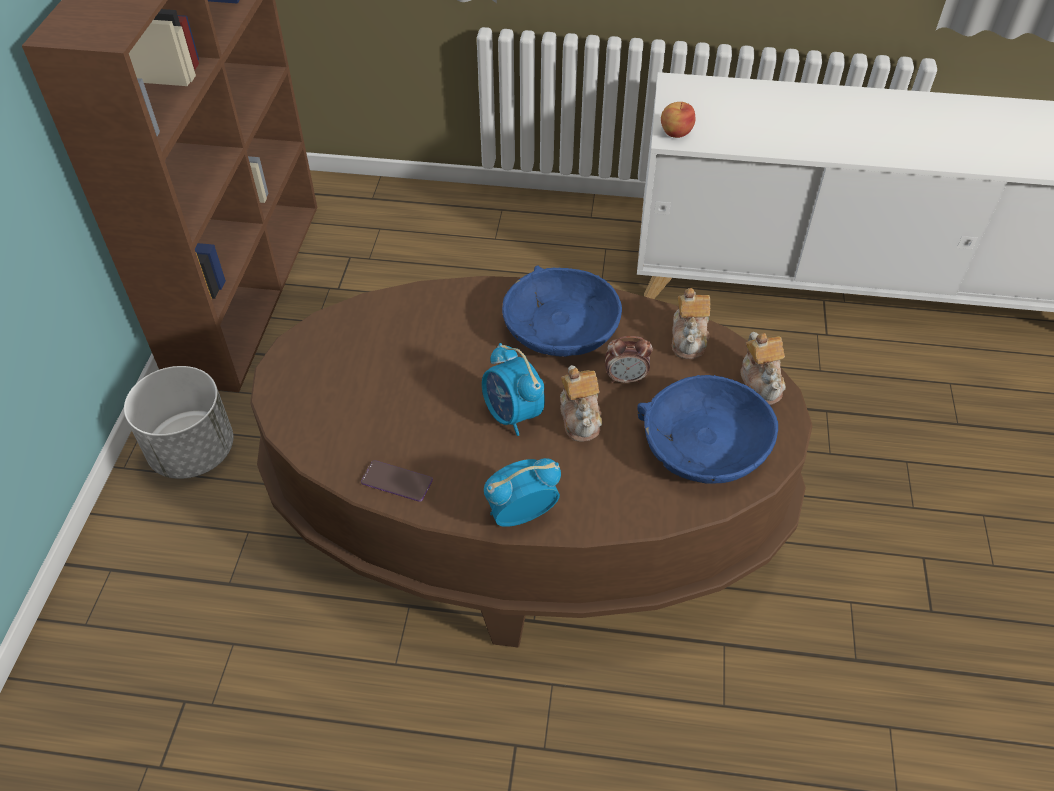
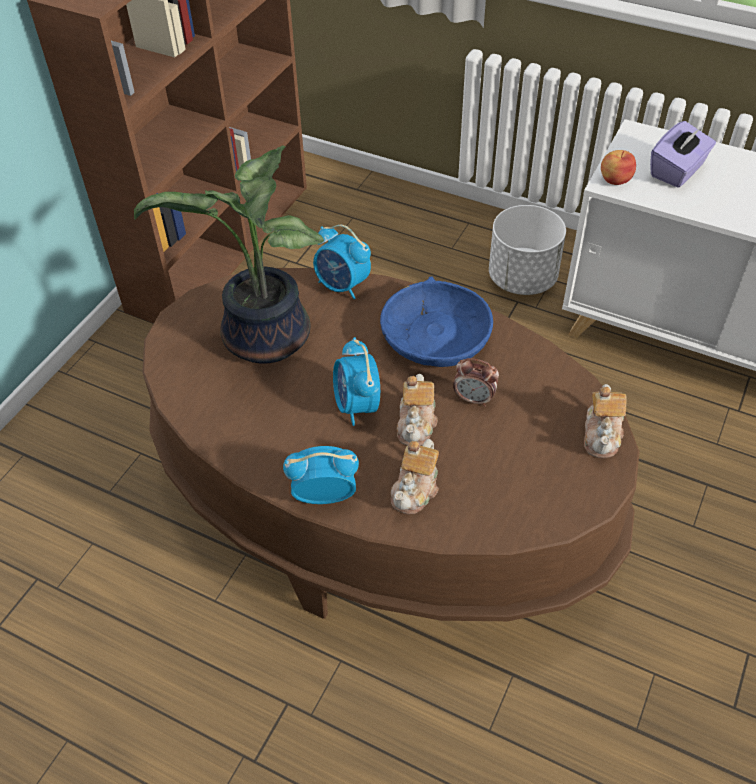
camera: 20 degrees right, 0 degrees up
(192, 451) = (123, 373): white planter -> white planter (522, 278)
(383, 372) = (263, 340): none -> potted plant
(397, 481) = (232, 438): phone -> none
(442, 296) = (342, 286): none -> alarm clock
(689, 338) = (551, 376): teapot -> teapot (415, 490)
(704, 444) = (520, 478): blue bowl -> none
(729, 113) = (677, 171): none -> purple tissue box

